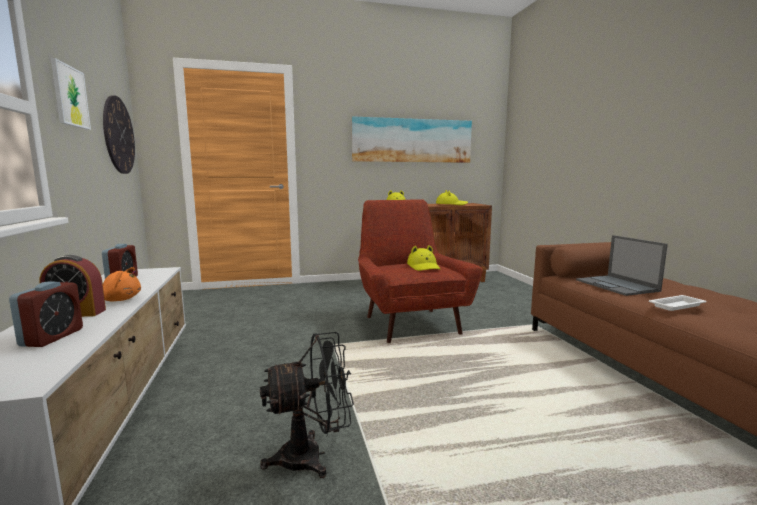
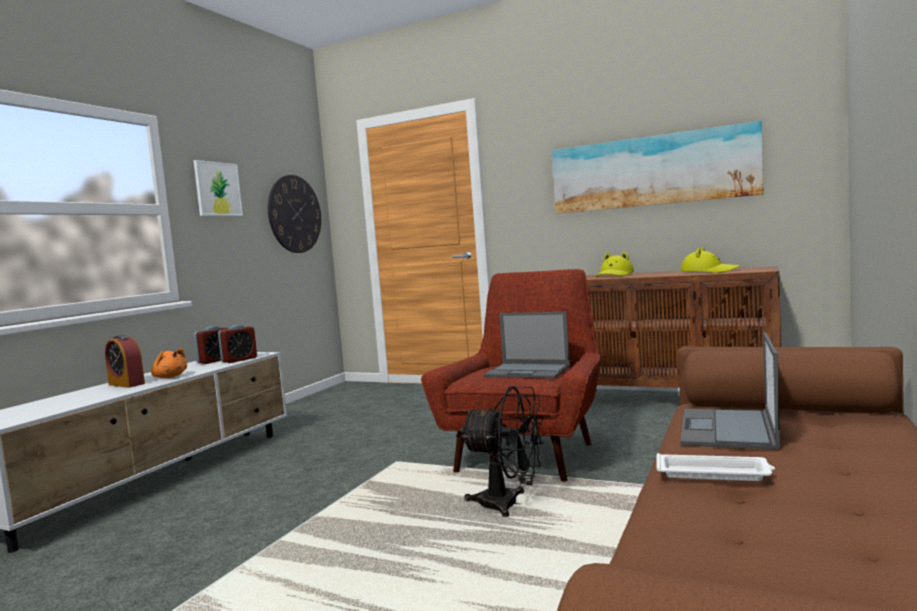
camera: 40 degrees right, 5 degrees down
(52, 337) = (77, 399): alarm clock -> alarm clock (239, 360)
(312, 456) = (203, 553): black fan -> black fan (509, 504)
(424, 267) = (528, 371): yellow hat -> laptop

